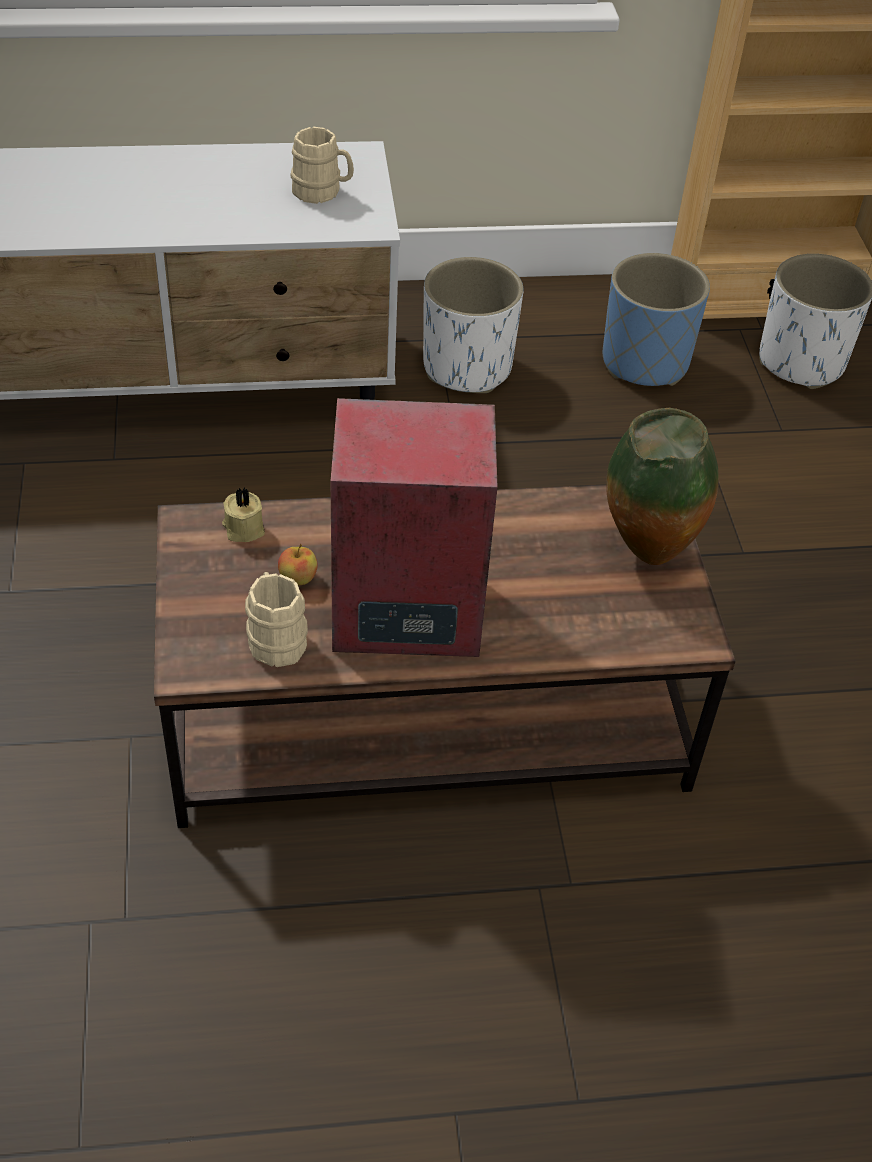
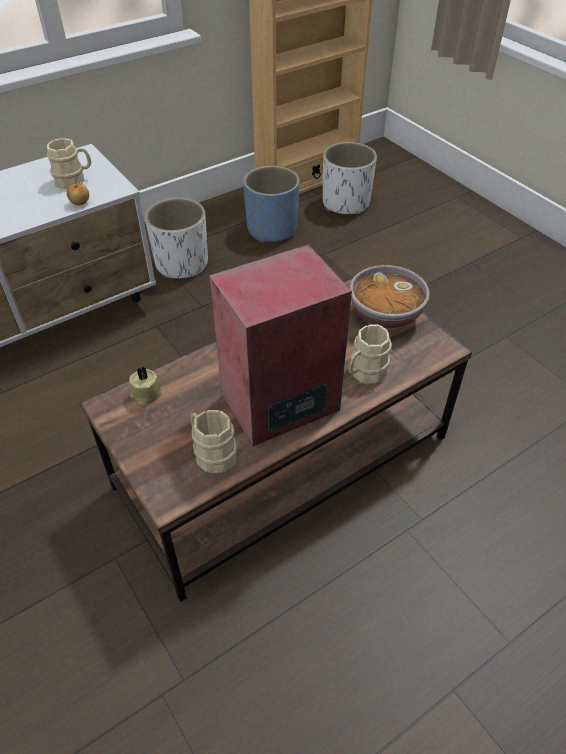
camera: 25 degrees left, 0 degrees up
(298, 578) = (201, 410): apple -> apple (80, 203)
(551, 623) = (364, 373): none -> beige mug
(645, 556) = (385, 315): vase -> bowl

